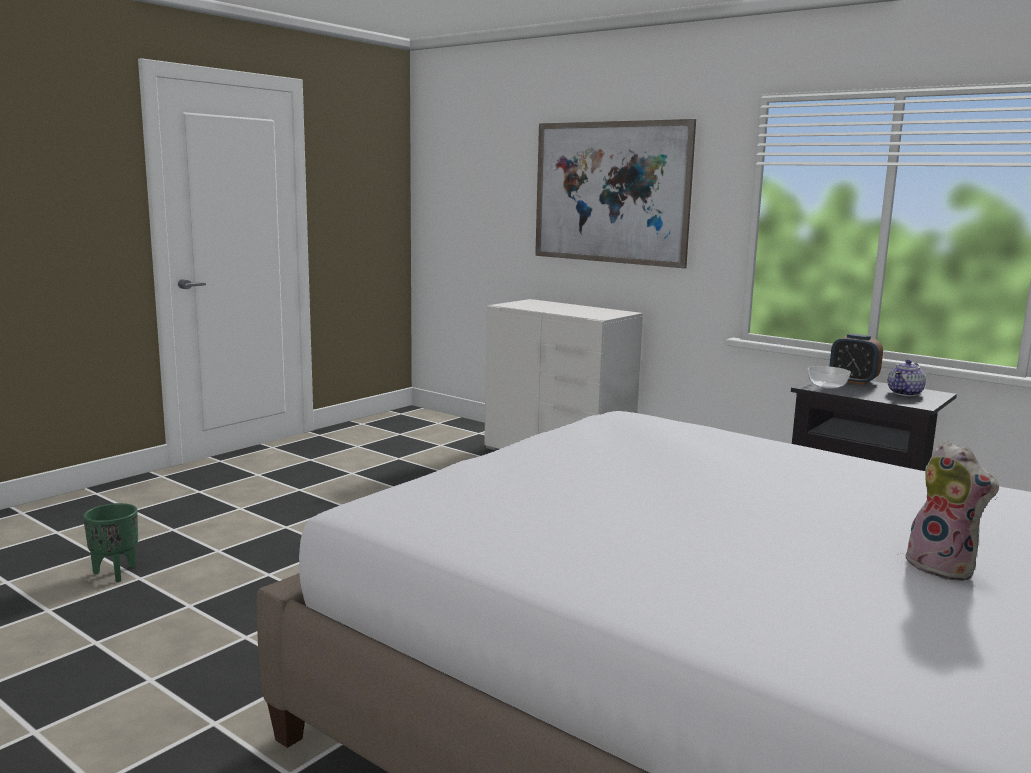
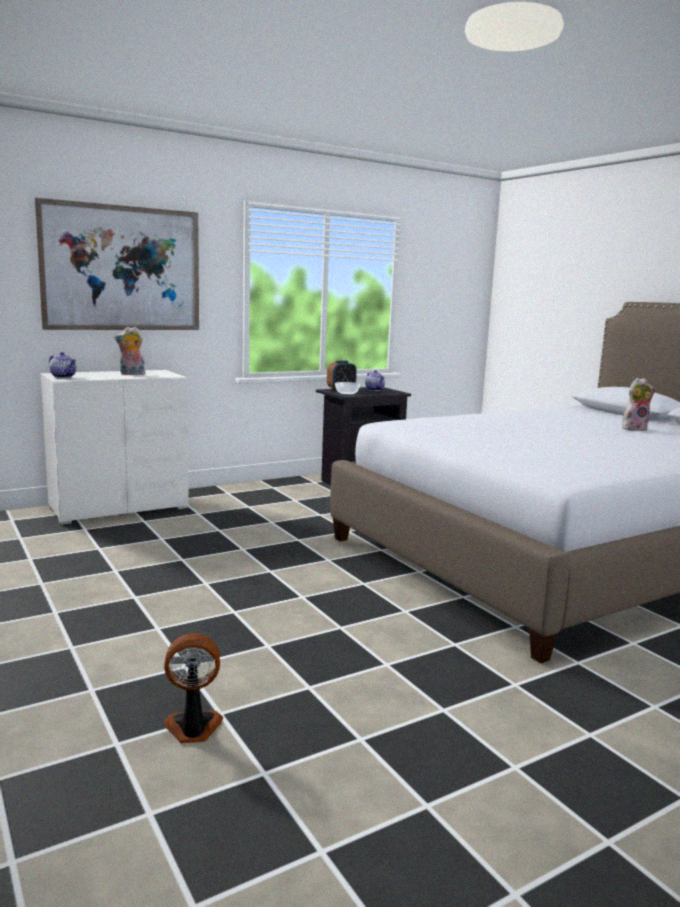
camera: 70 degrees left, 0 degrees up
(115, 573) = (193, 729): green planter -> fan
(519, 303) = (64, 376): none -> teapot
(578, 310) = (131, 374): none -> plush toy

